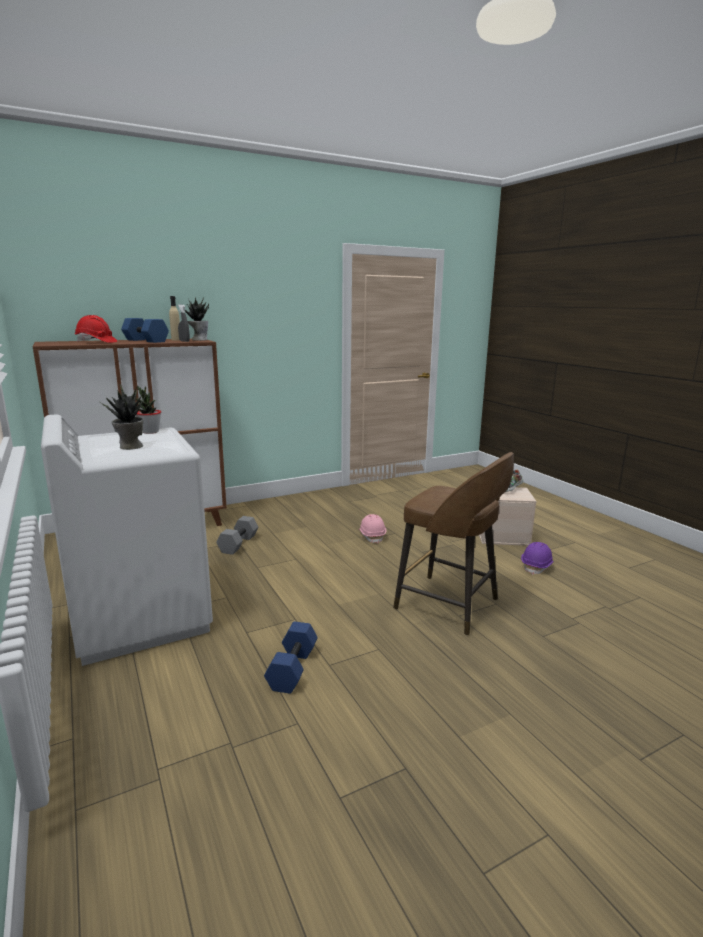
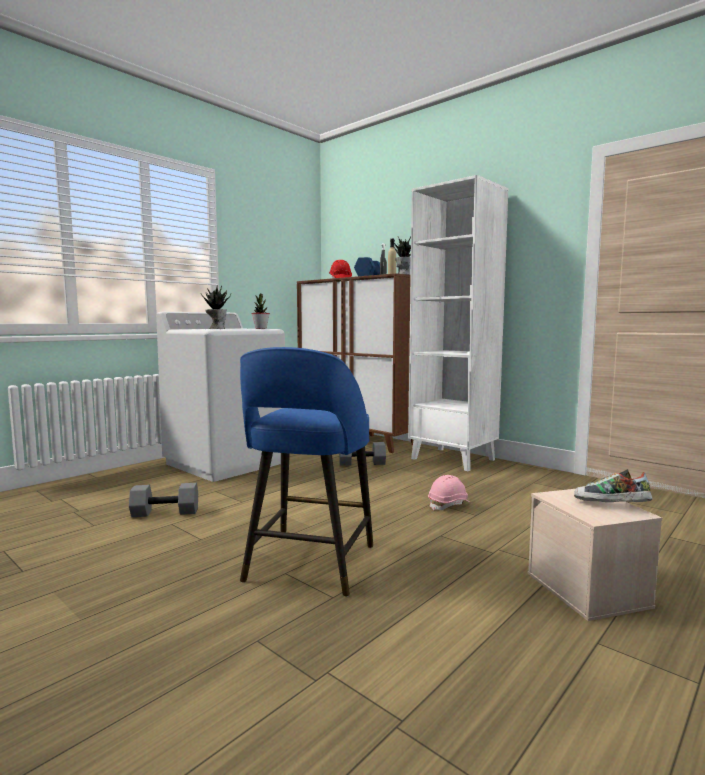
camera: 70 degrees right, 10 degrees down
(271, 508) = (453, 459): none -> white bookcase
(291, 668) = (166, 512): blue dumbbell -> grey dumbbell
(449, 605) = (309, 565): brown stool -> blue stool
(537, 566) = (499, 630): purple hard hat -> none

